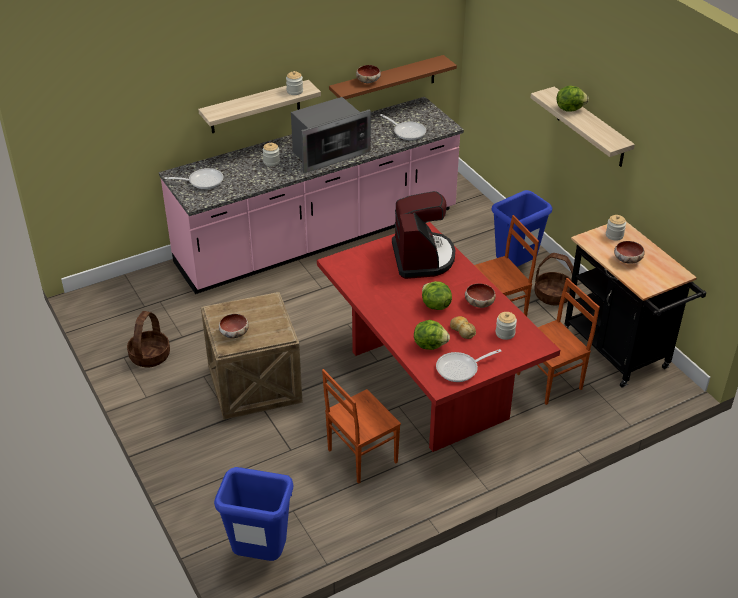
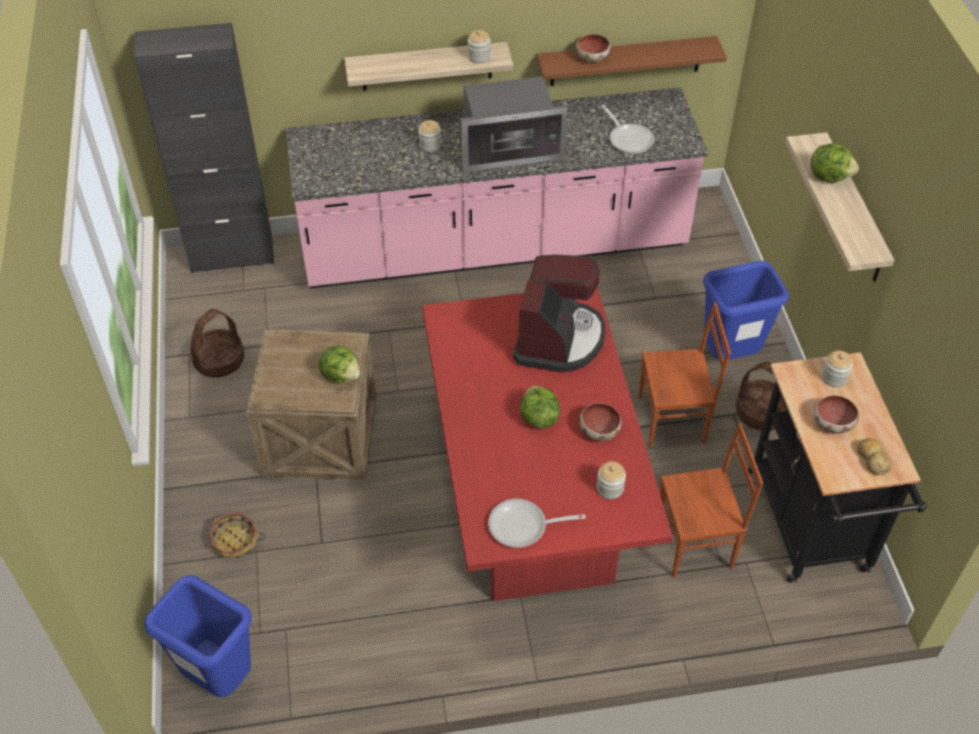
camera: 20 degrees right, 10 degrees up
(123, 286) = (232, 255): none -> black cabinet
(202, 181) = (331, 154): frying pan -> none
(225, 466) = (235, 541): none -> basket
(234, 334) = (284, 380): bowl -> none
(361, 456) = (401, 578): brown chair -> none
(430, 344) = (502, 476): lettuce -> lettuce (341, 375)
(462, 330) = (555, 467): bread -> bread (872, 459)

